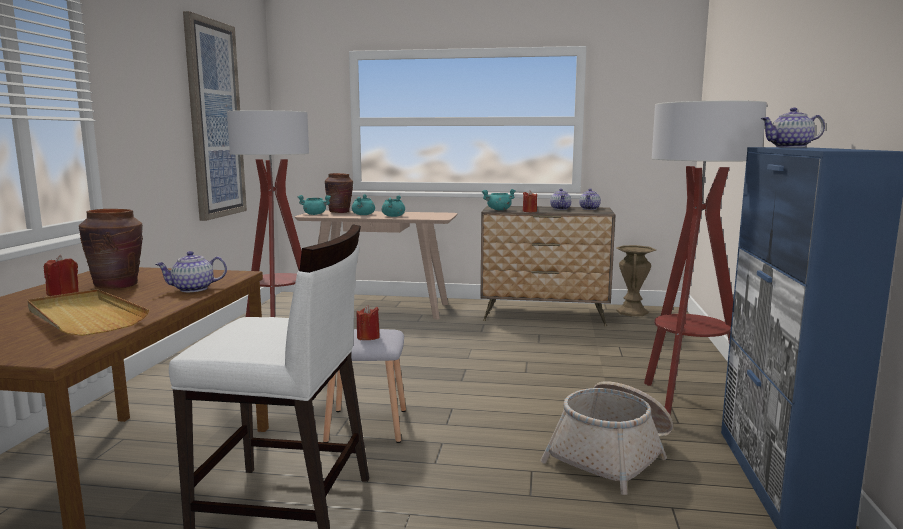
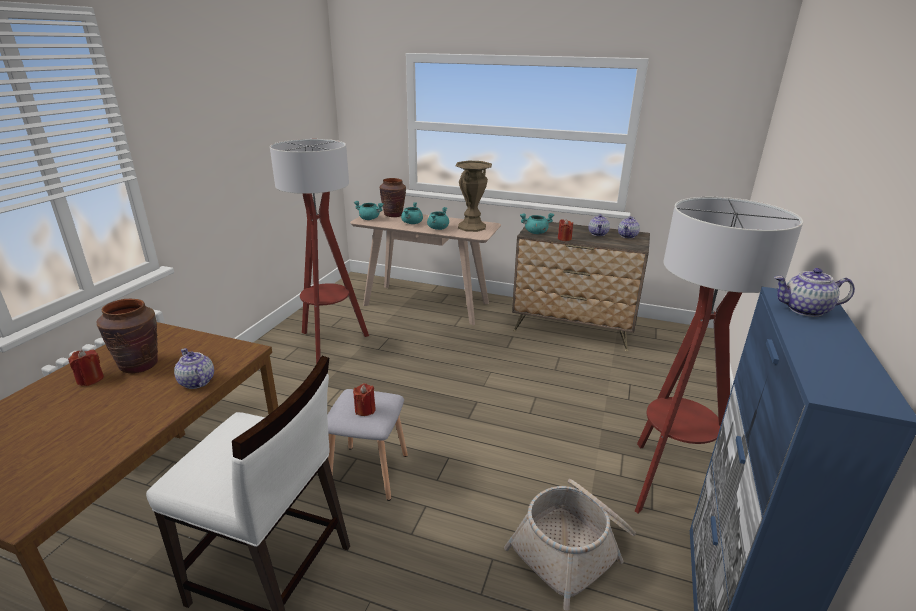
camera: 10 degrees right, 15 degrees up
(84, 317) = (84, 433): beige tray -> none
(193, 289) = (196, 382): teapot -> teapot turned 60 degrees clockwise
(214, 120) = (271, 137): picture -> none
(632, 312) = (659, 331): brown vase -> brown vase (471, 227)

